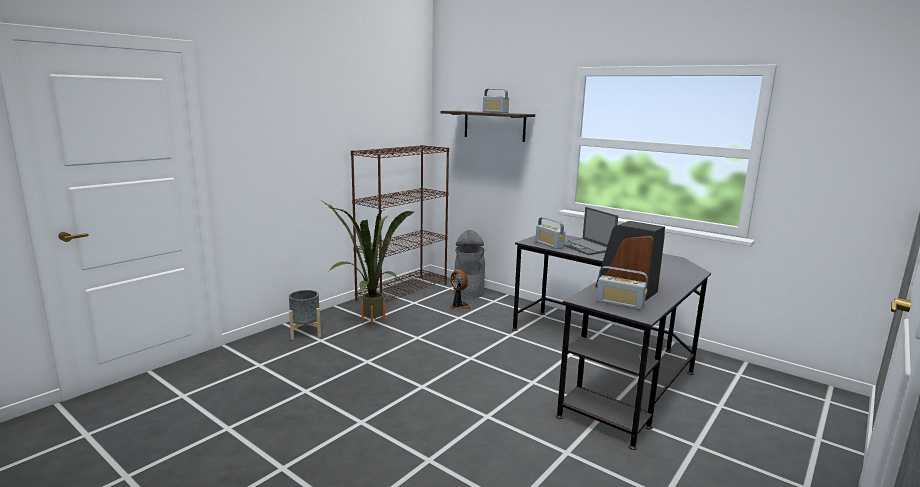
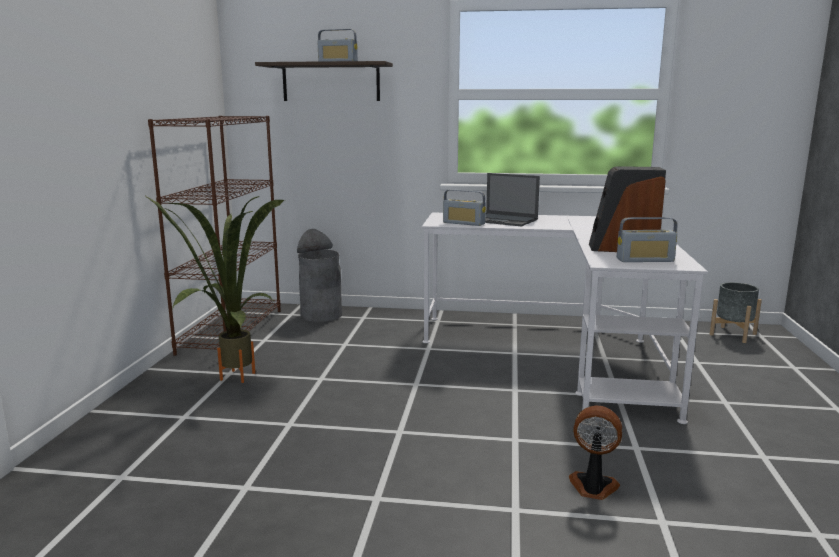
camera: 30 degrees left, 0 degrees up
(305, 333) = (146, 413): grey planter -> grey planter (732, 334)
(459, 306) = (328, 332): fan -> fan (593, 487)
(606, 364) = (560, 352): black desk -> white desk

